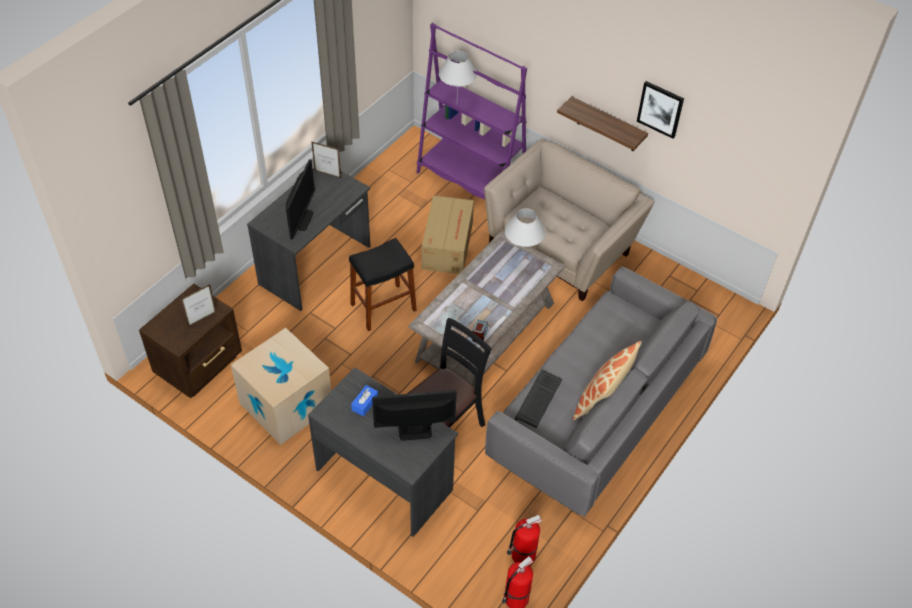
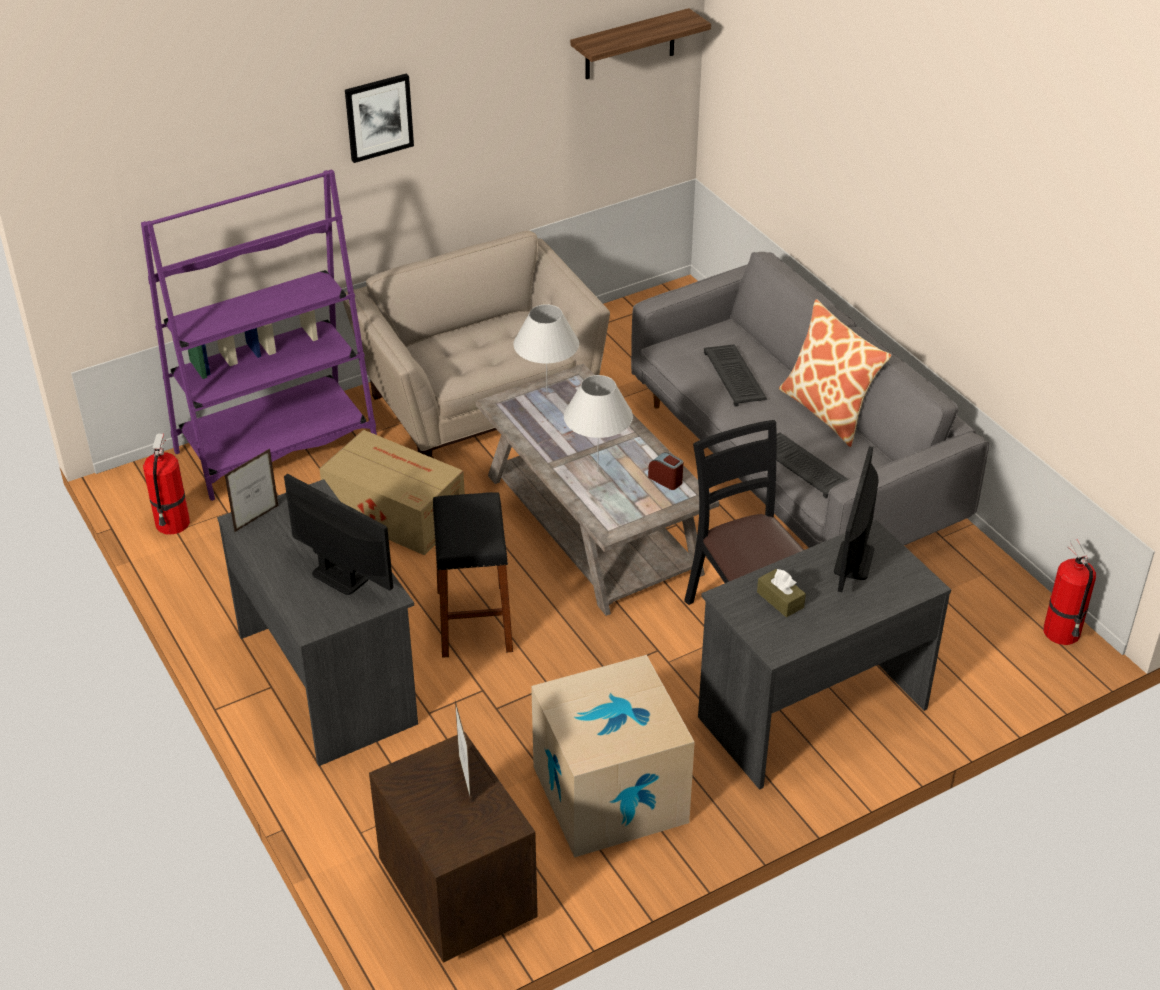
camera: 65 degrees left, 10 degrees down
(365, 404) = (780, 600): blue tissue box -> brown tissue box
(456, 104) = (240, 322): white table lamp -> white table lamp (597, 471)
(522, 555) = (996, 605): fire extinguisher -> fire extinguisher (172, 524)
(606, 343) = (735, 376): none -> keyboard
(607, 125) = (435, 186): shelf -> shelf (630, 45)
(660, 109) = (504, 97): picture -> picture (378, 117)

